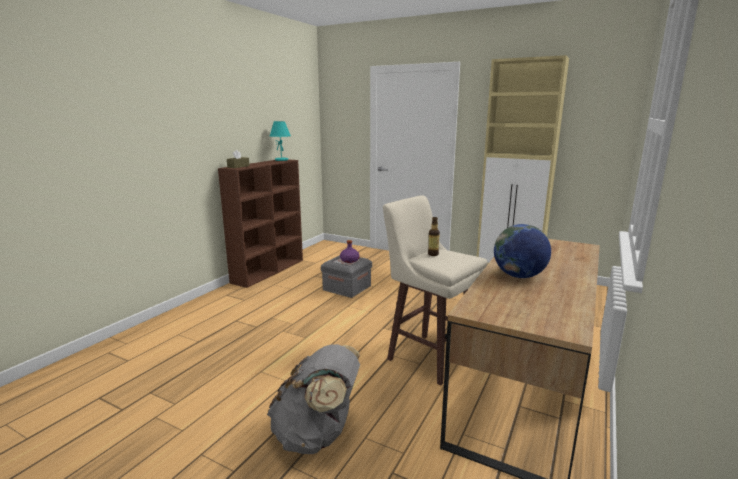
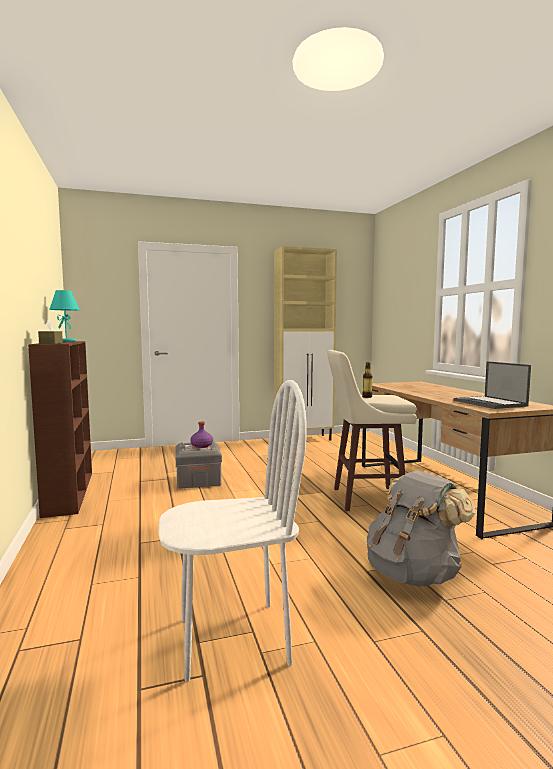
camera: 45 degrees left, 10 degrees down
(161, 401) = (233, 639): none -> white chair
(518, 303) = (490, 403): none -> laptop
(519, 276) = (446, 396): globe -> none

